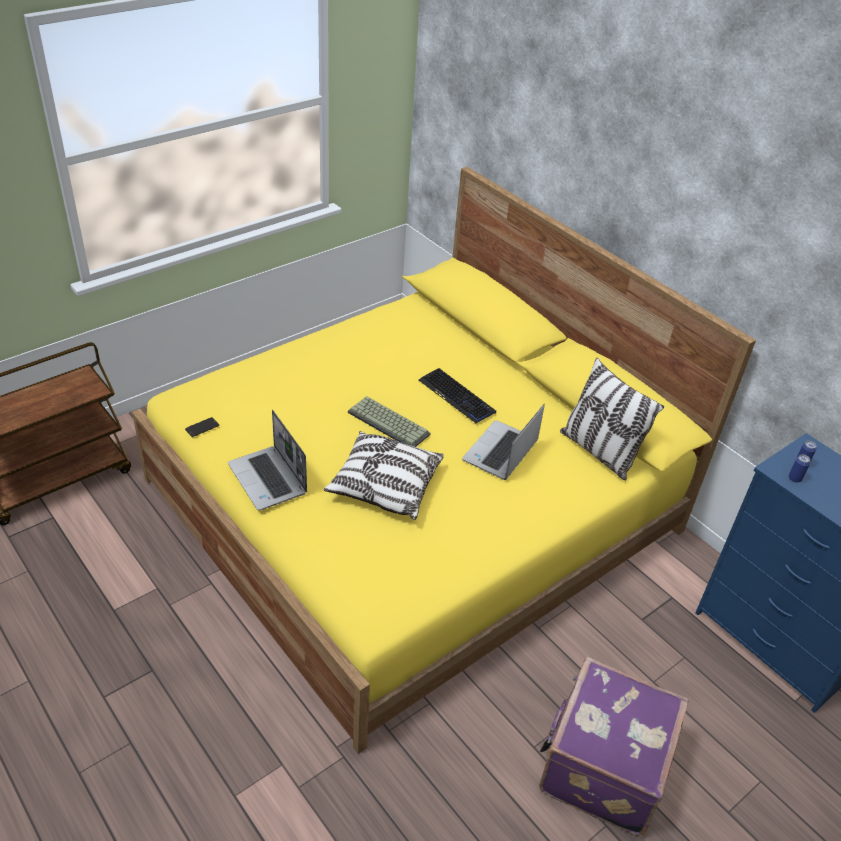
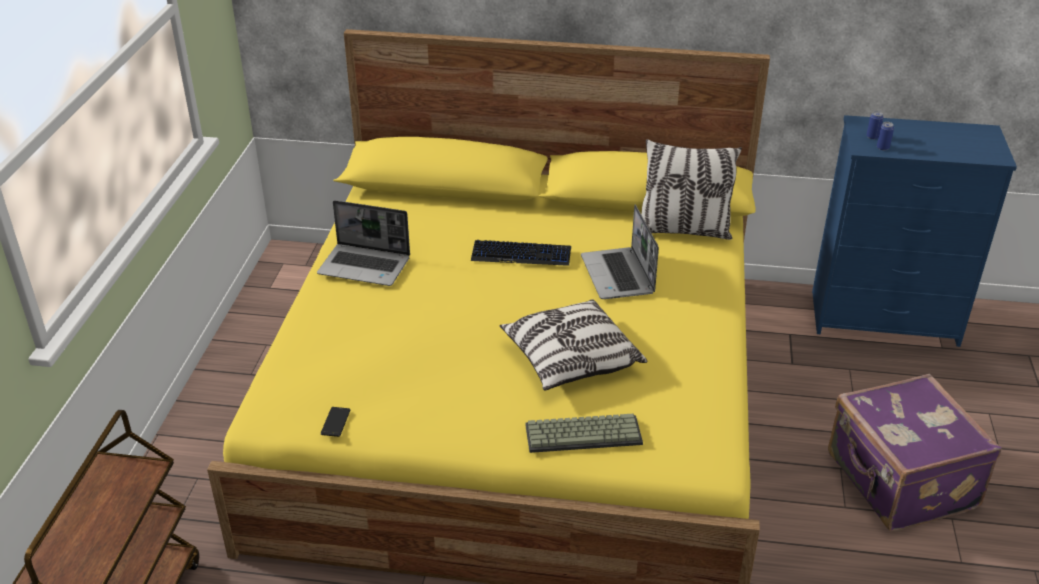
camera: 40 degrees left, 5 degrees down
(269, 479) = (469, 421): laptop -> laptop (365, 266)
(390, 423) = (502, 308): keyboard -> keyboard (584, 433)

